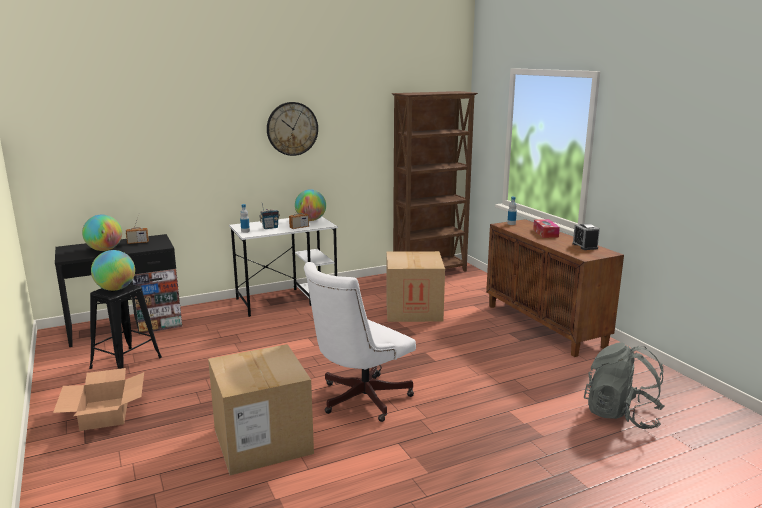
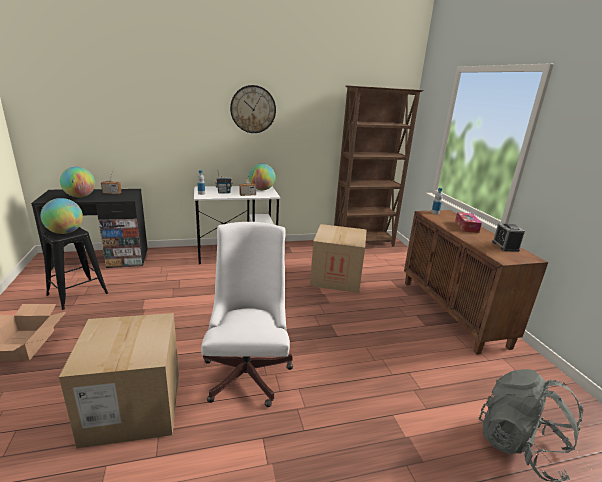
camera: 10 degrees right, 5 degrees up
(359, 399) = (248, 370): white office chair -> white office chair turned 120 degrees clockwise

